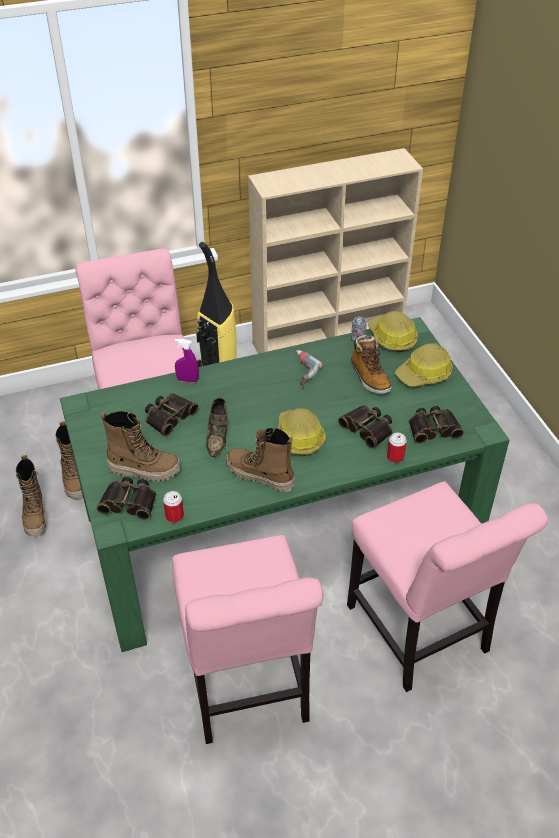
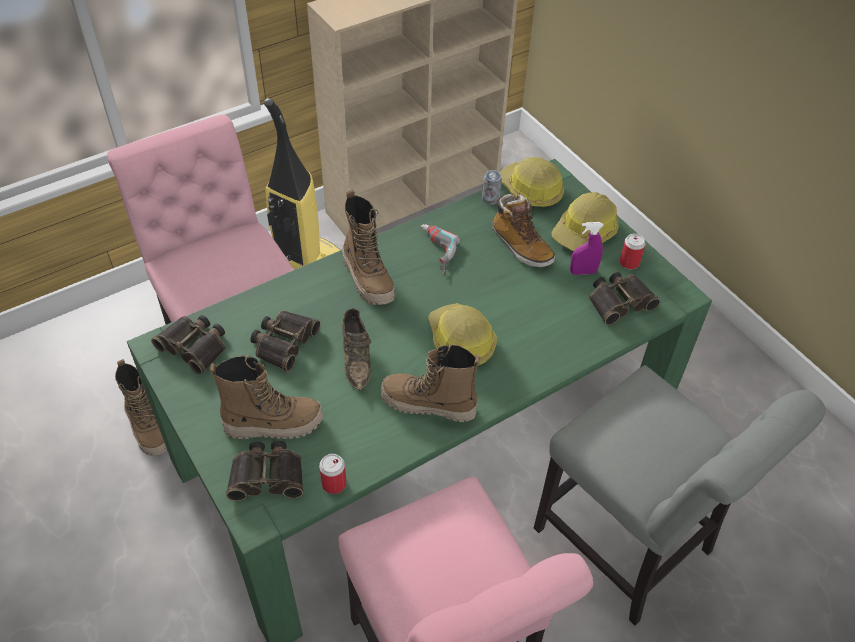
camera: 15 degrees left, 5 degrees up
(35, 515) = (109, 488): boot -> boot (368, 279)
(187, 380) = (293, 287): purple spray bottle -> purple spray bottle (583, 272)
(368, 429) = (542, 315): binoculars -> binoculars (195, 346)
(395, 457) = (587, 347): can -> can (629, 263)
(421, 634) = (629, 546): pink chair -> grey chair

